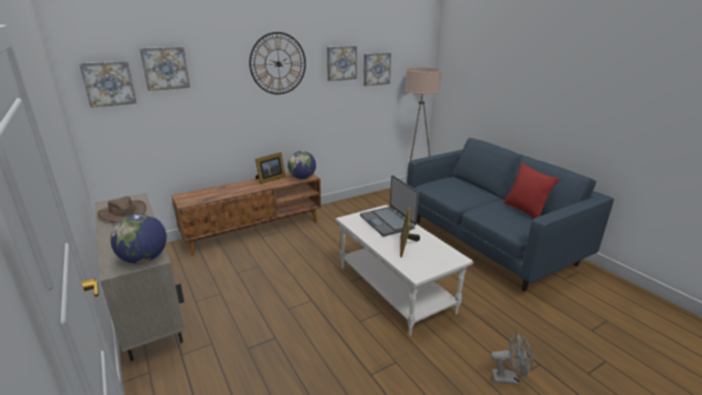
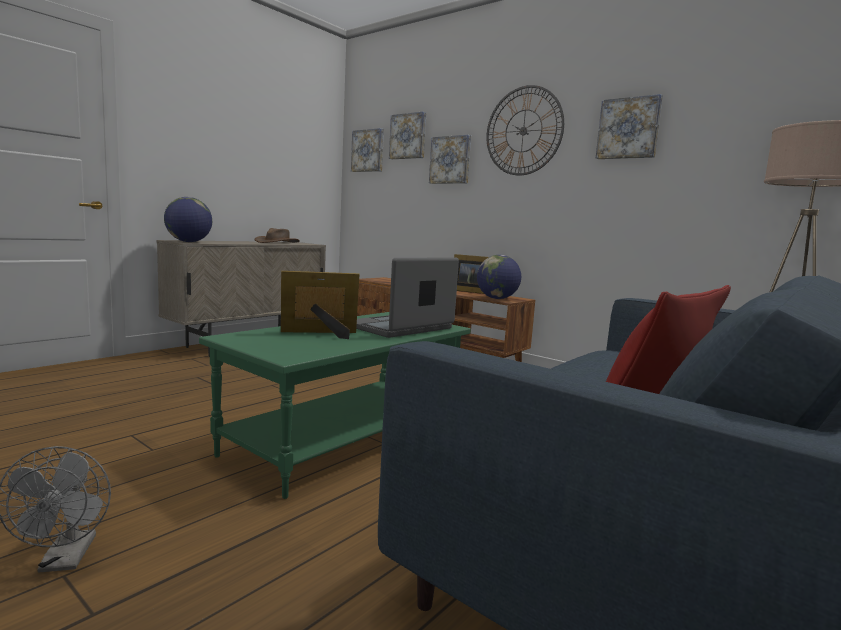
camera: 70 degrees right, 15 degrees down
(376, 68) = (711, 140): picture -> picture (451, 160)
(396, 289) = (345, 441): white coffee table -> green coffee table

